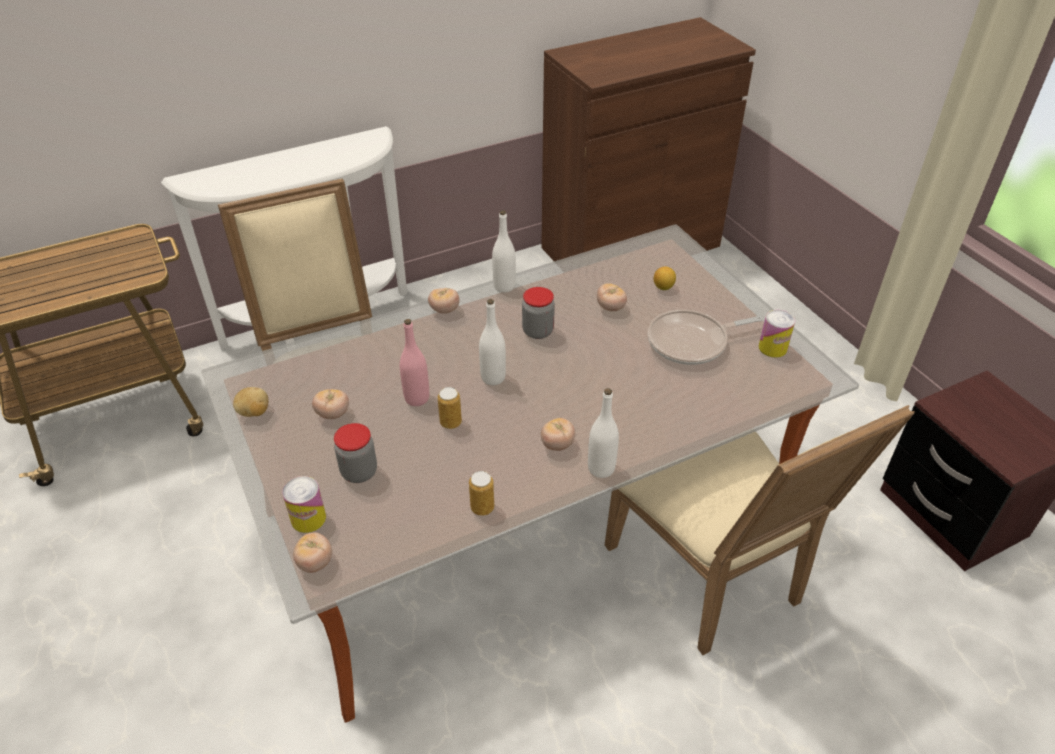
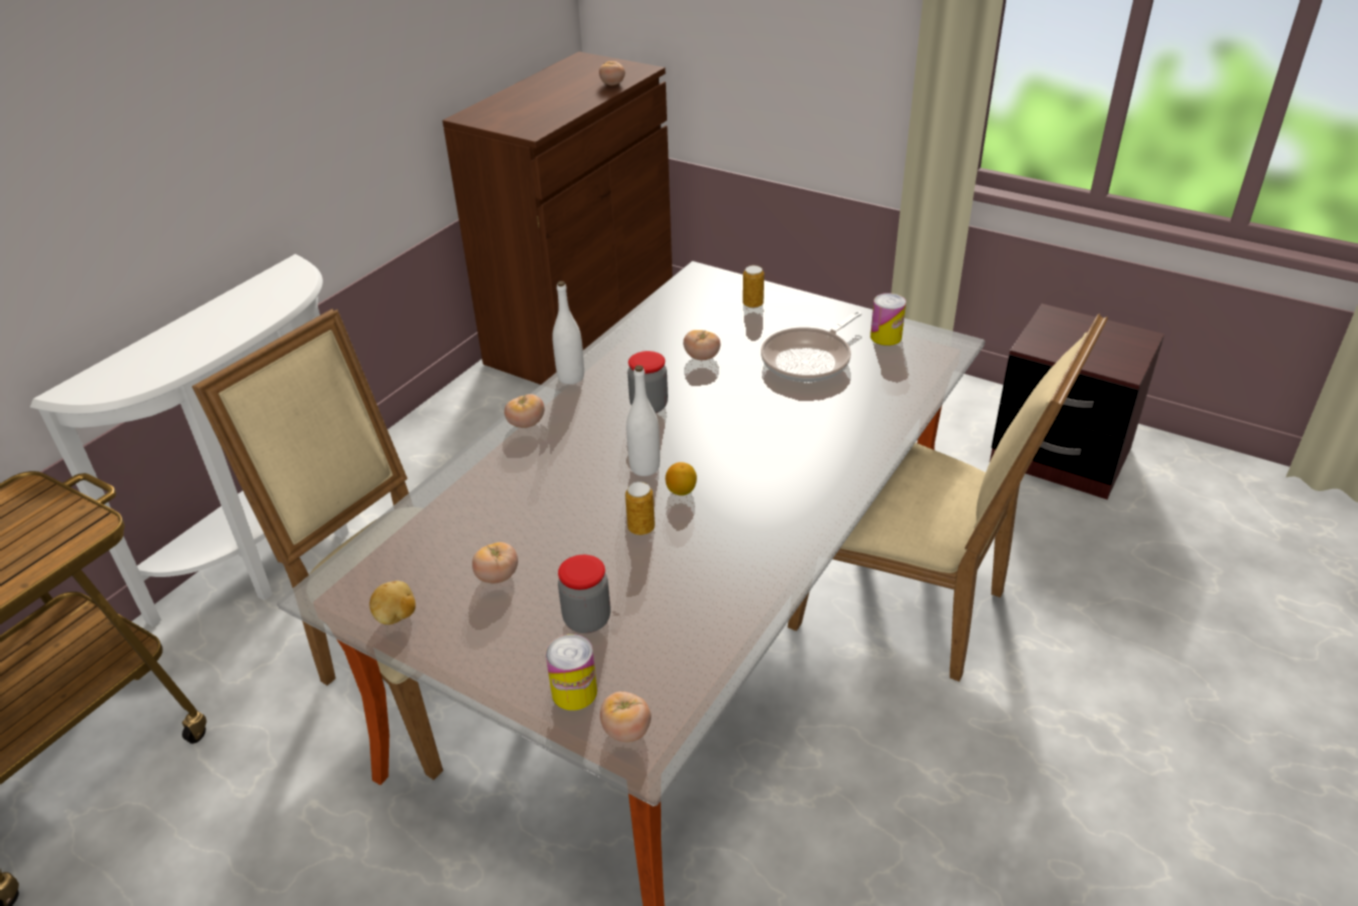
camera: 30 degrees left, 5 degrees down
(417, 398) = (580, 520): pink bottle -> none
(482, 507) = (753, 592): can -> can (753, 304)
(557, 444) = (771, 501): tomato -> tomato (612, 84)
(601, 468) = (834, 504): white bottle -> none
(663, 287) = (736, 321): lemon -> lemon (681, 491)

